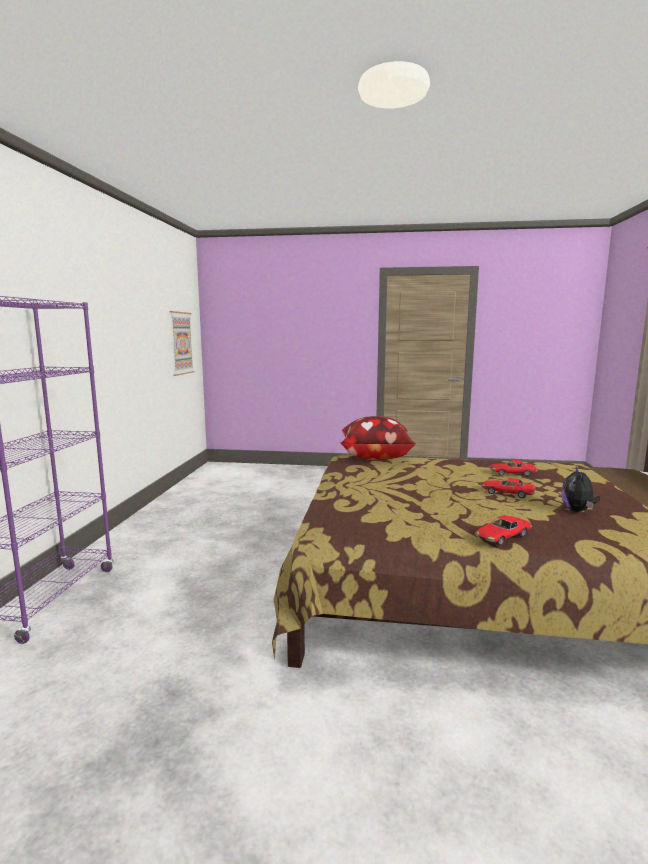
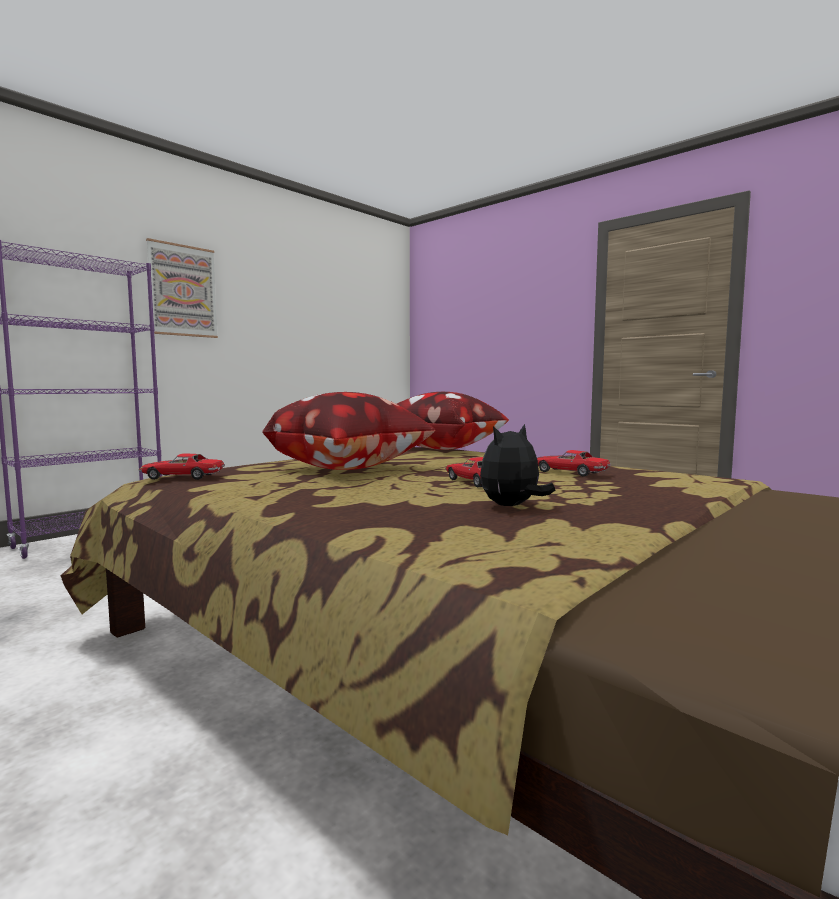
camera: 35 degrees right, 5 degrees down
(181, 343) = (369, 337): picture -> picture (183, 291)
(409, 494) = (351, 469): none -> pillow
(502, 537) = (297, 505): toy car -> toy car (182, 477)

